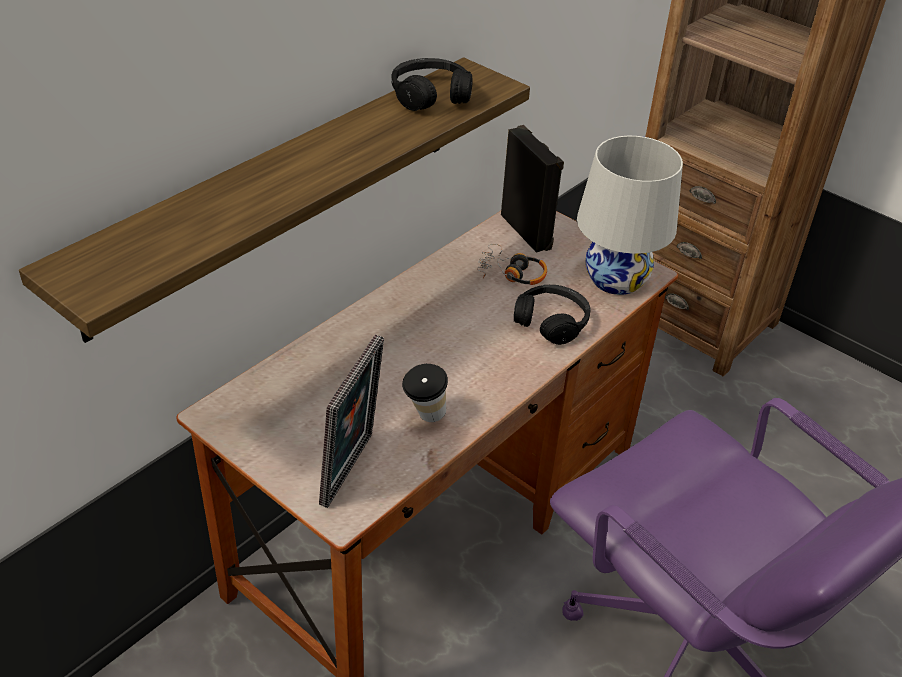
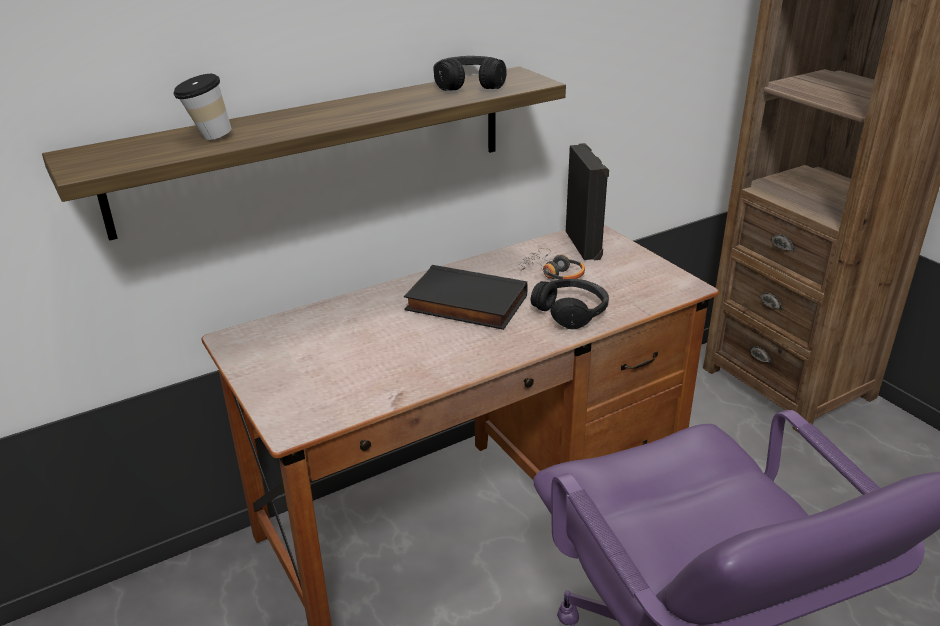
camera: 20 degrees right, 10 degrees down
(352, 471) = (321, 396): picture frame -> none
(424, 417) = (410, 367): cup -> cup (207, 137)
(441, 328) = (464, 304): none -> black book
(616, 280) = (652, 288): white table lamp -> none

